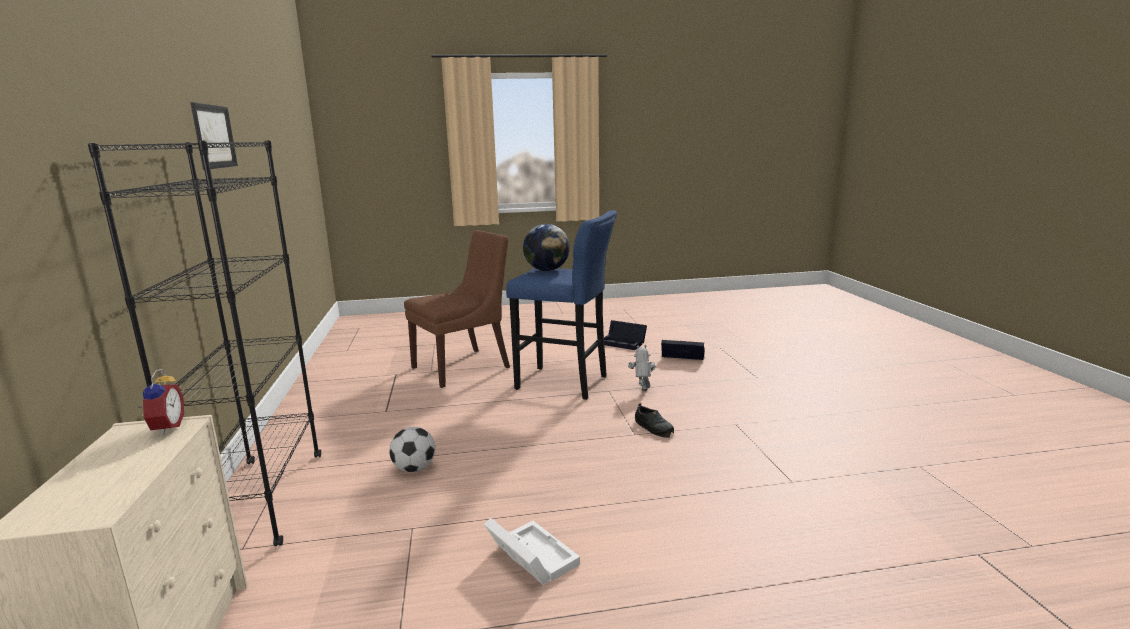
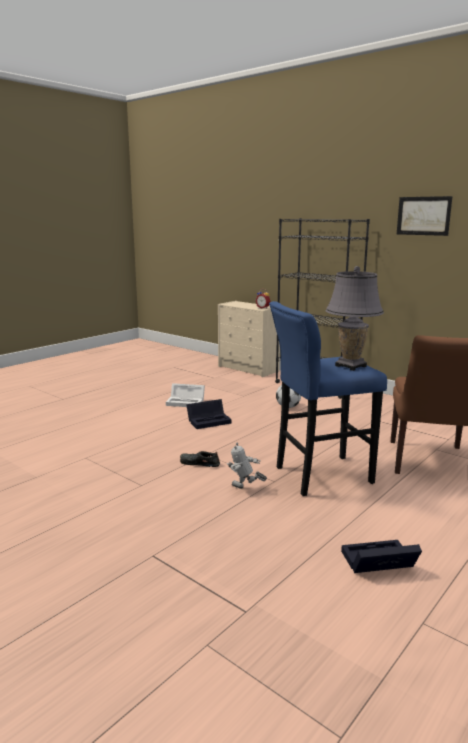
camera: 140 degrees right, 0 degrees up
(547, 270) = (350, 366): globe -> grey table lamp
(642, 392) = (245, 489): toy robot -> toy robot turned 150 degrees clockwise
(681, 355) = (274, 564): black storage box -> black storage box (209, 421)

